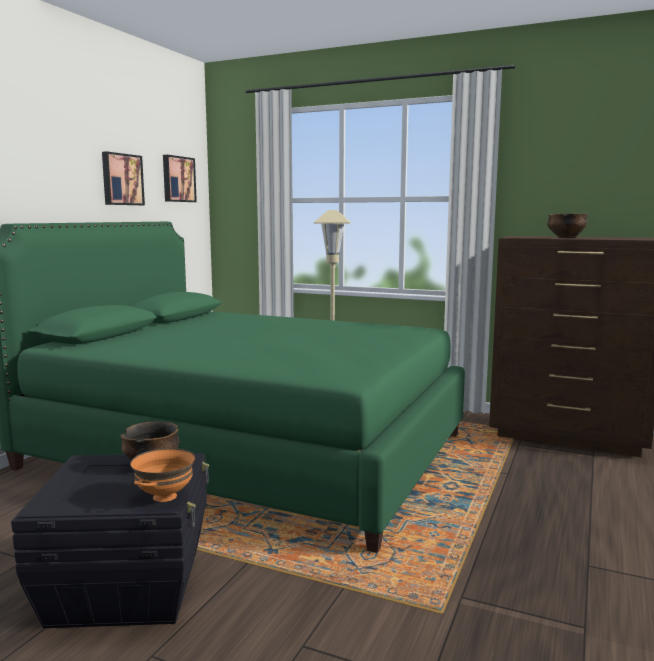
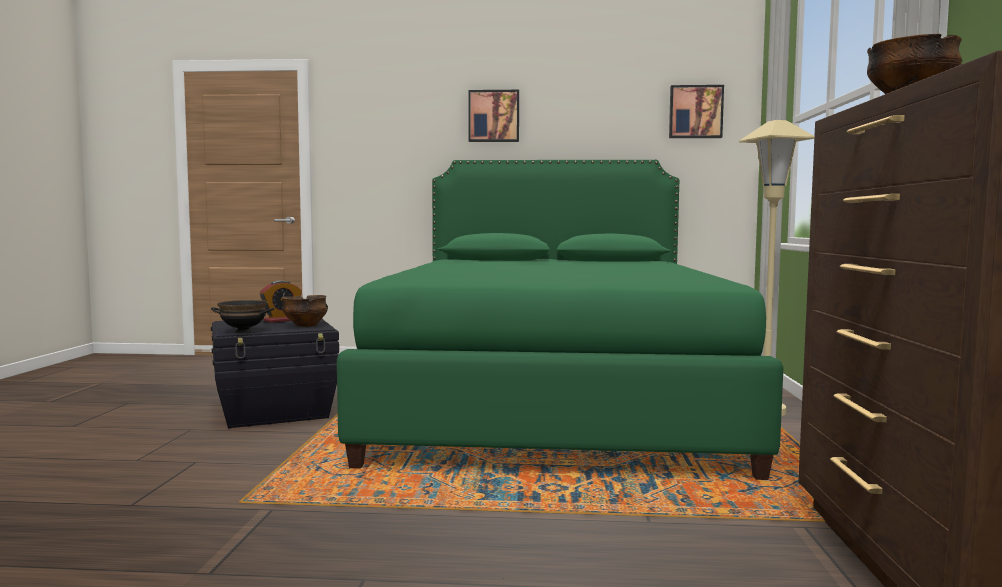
camera: 70 degrees right, 5 degrees down
(86, 474) = (281, 320): none -> alarm clock
(121, 179) = (601, 118): picture -> picture (494, 116)
(165, 497) = (243, 332): orange bowl -> black bowl

